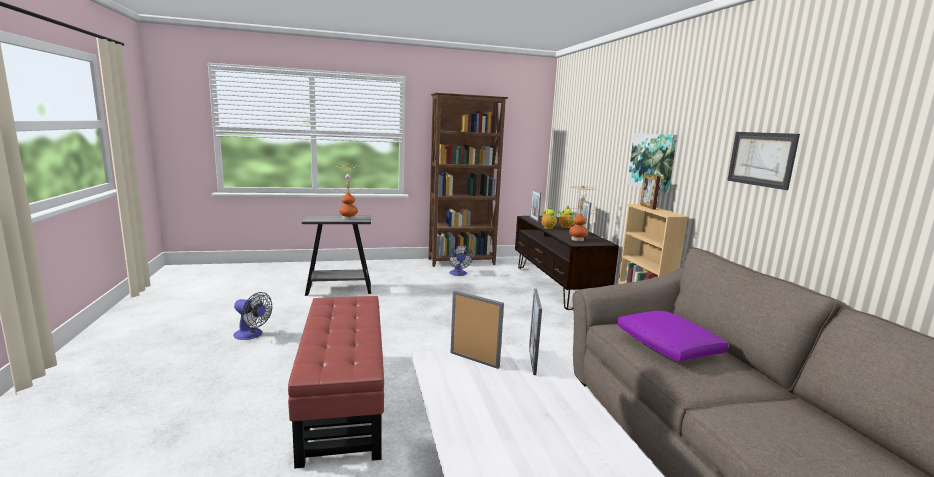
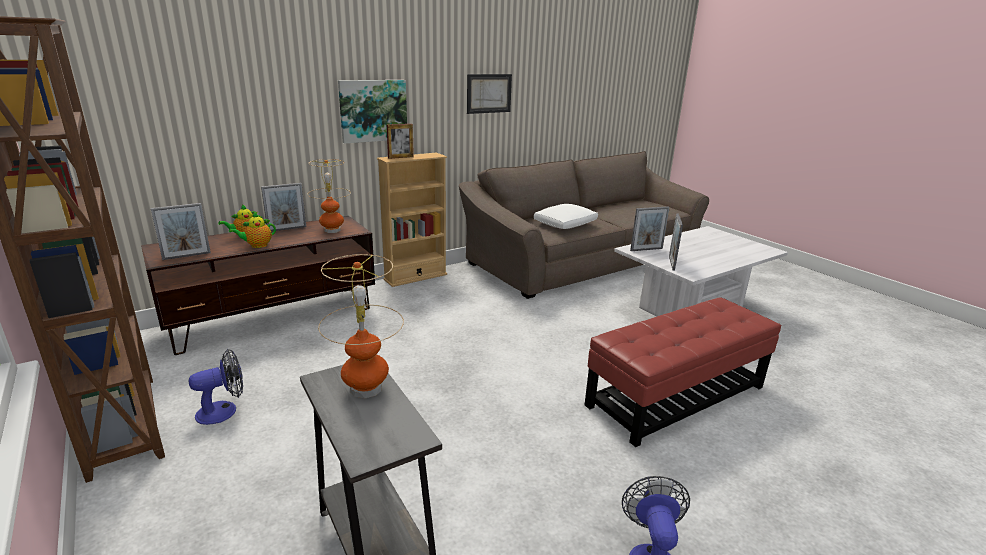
camera: 110 degrees left, 10 degrees up
(668, 347) = (565, 224): purple pillow -> white pillow

